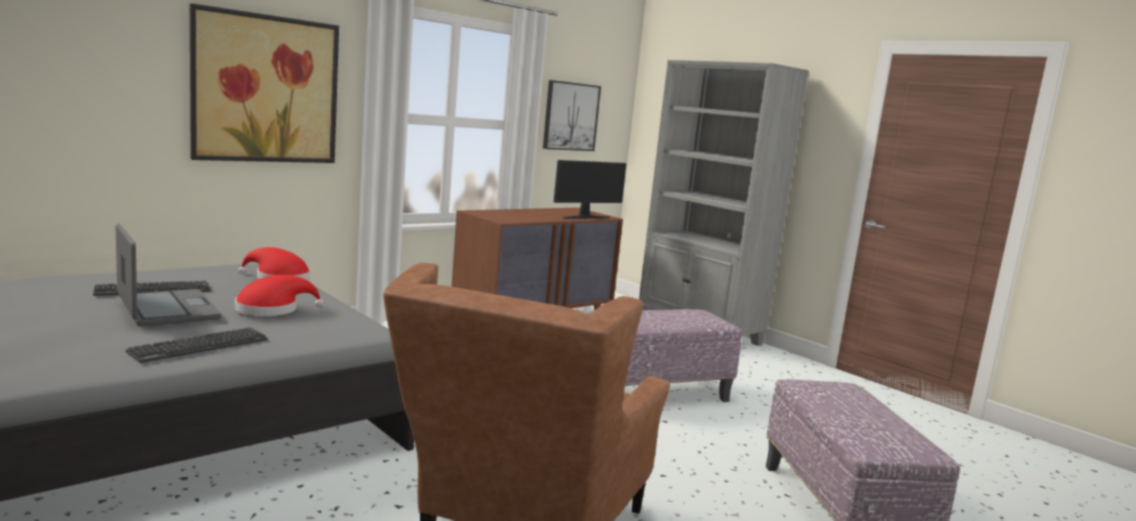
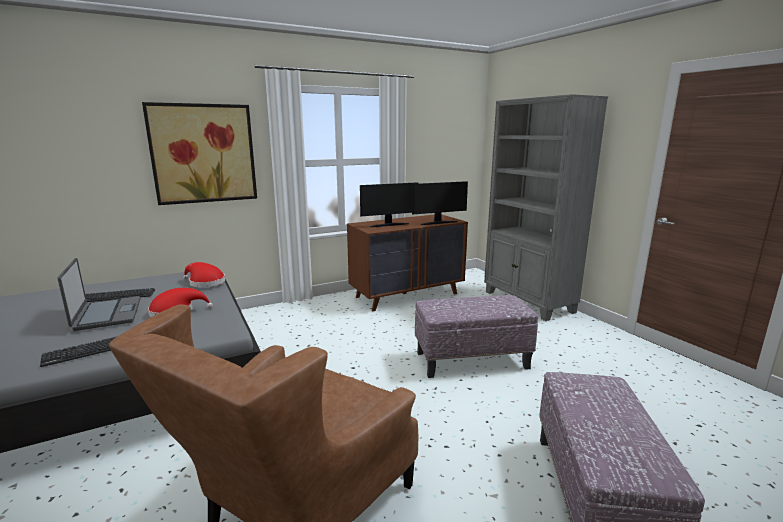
camera: 15 degrees right, 5 degrees up
(520, 216) = (389, 225): none -> monitor
(570, 116) = (433, 149): picture -> none

